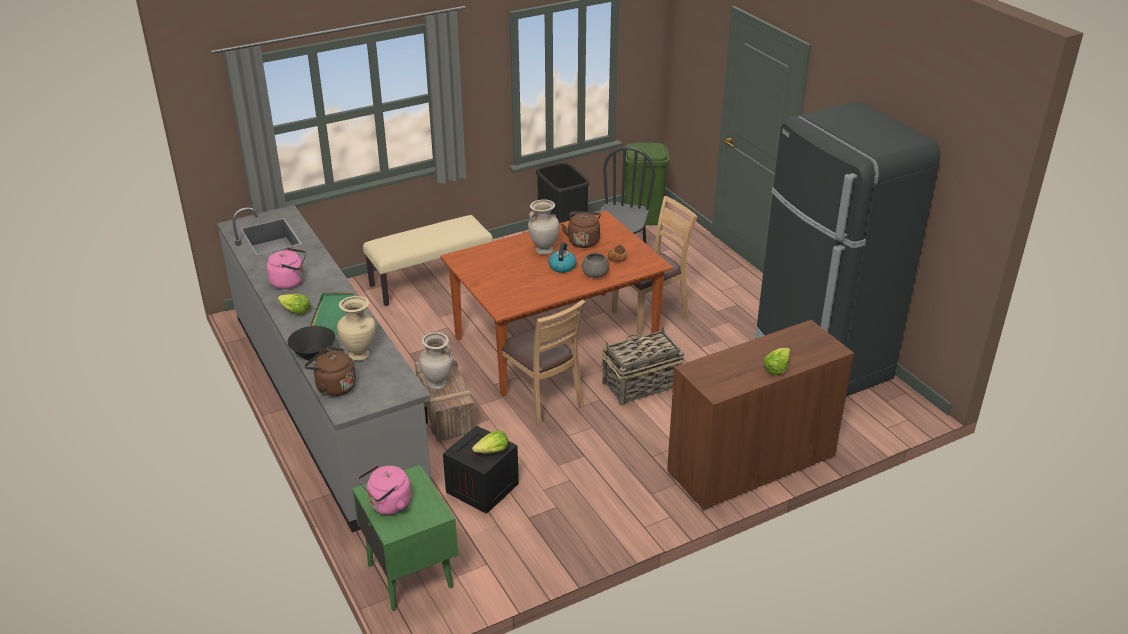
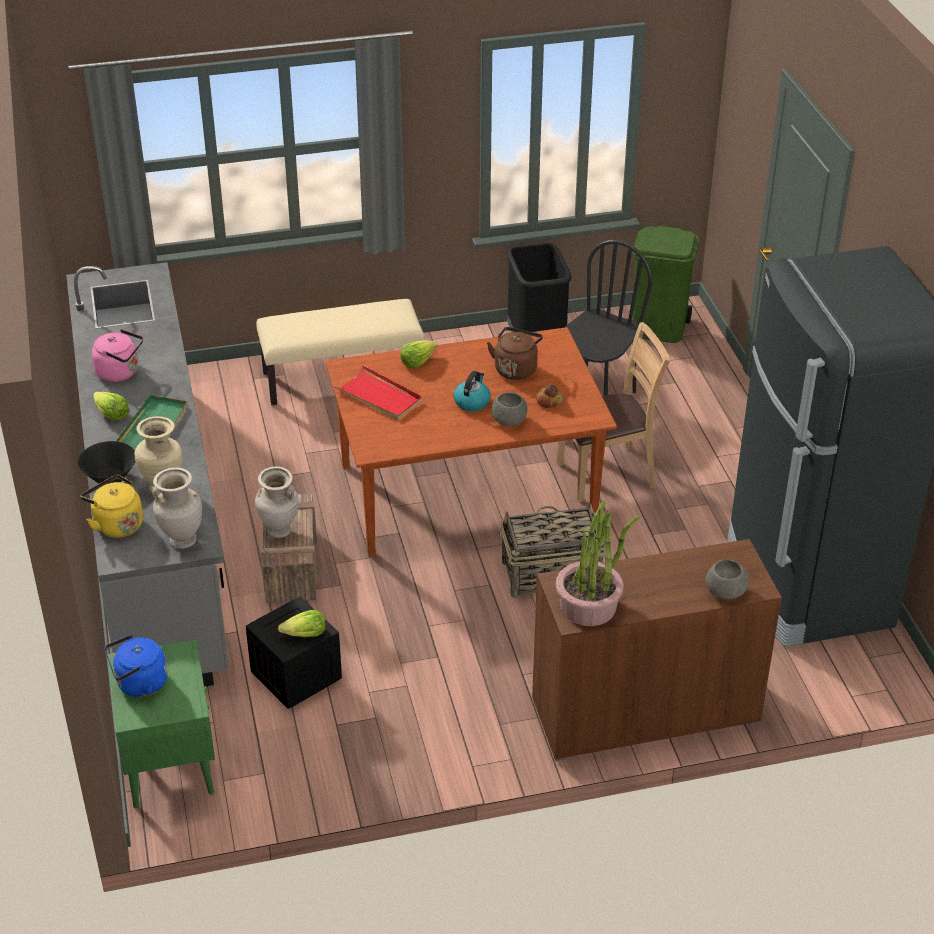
camera: 15 degrees right, 5 degrees up
(333, 386) = (116, 524): brown kettle -> yellow kettle
(388, 505) = (139, 684): pink kettle -> blue kettle
(492, 273) = (379, 396): none -> red tray
(542, 401) = (415, 572): brown chair -> none
(544, 250) = (459, 374): beige vase -> beige vase (182, 540)
(723, 381) = (589, 606): none -> potted plant
(776, 368) = (667, 600): lettuce -> lettuce (417, 361)
(813, 356) = (724, 592): none -> grey bowl

